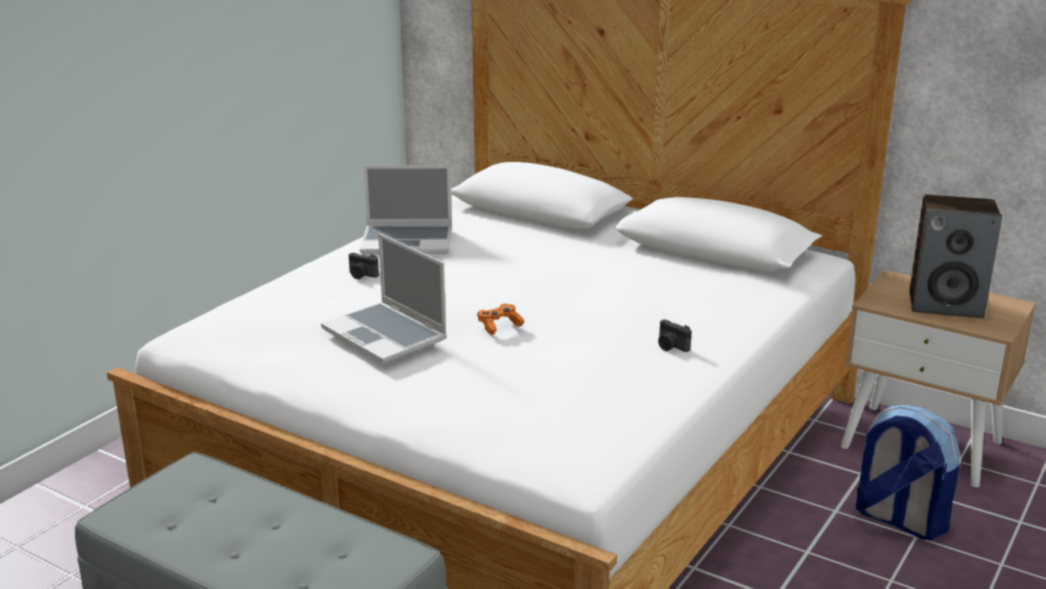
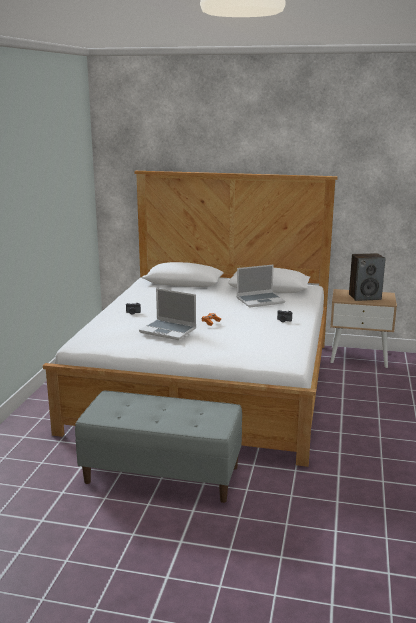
camera: 20 degrees left, 5 degrees down
(408, 241) = (139, 299): laptop -> laptop (260, 300)
(898, 519) = (367, 382): backpack -> none

